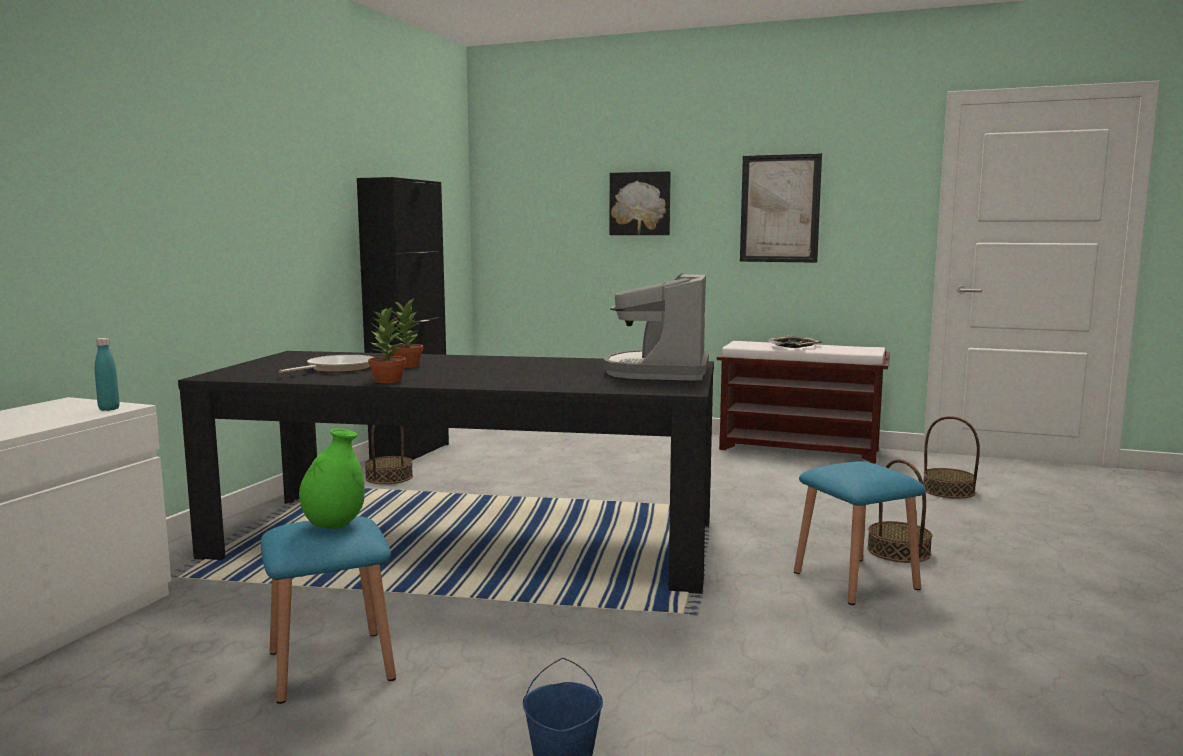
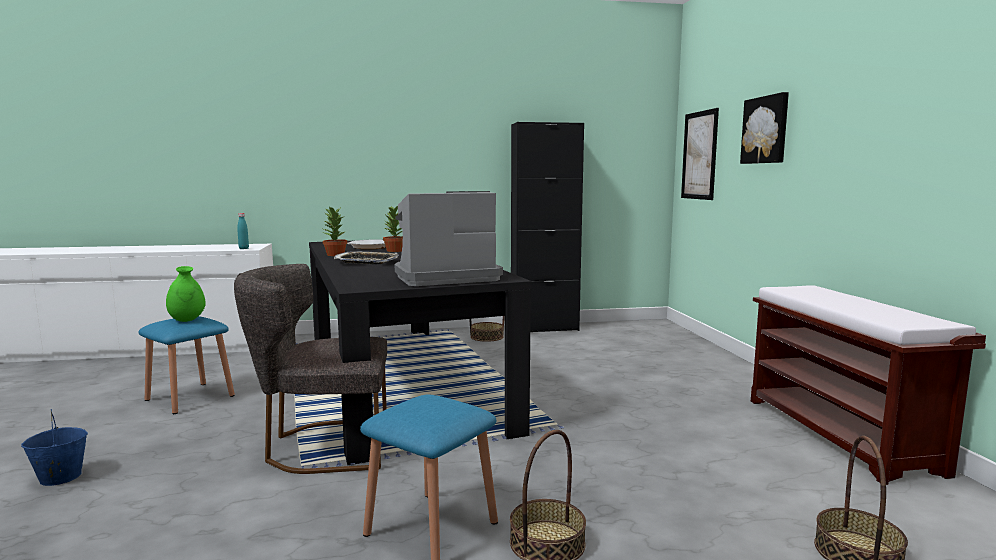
camera: 60 degrees right, 0 degrees up
(639, 599) = (322, 446): none -> grey chair
(780, 208) = (879, 124): picture -> picture (699, 155)
(793, 346) = (840, 300): tray -> tray (366, 262)

